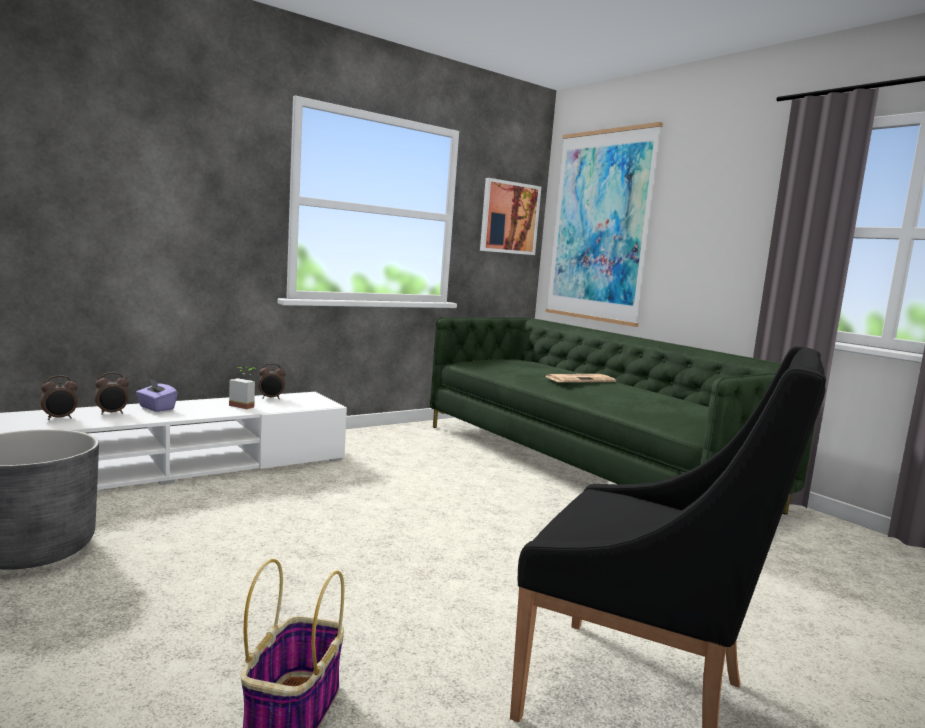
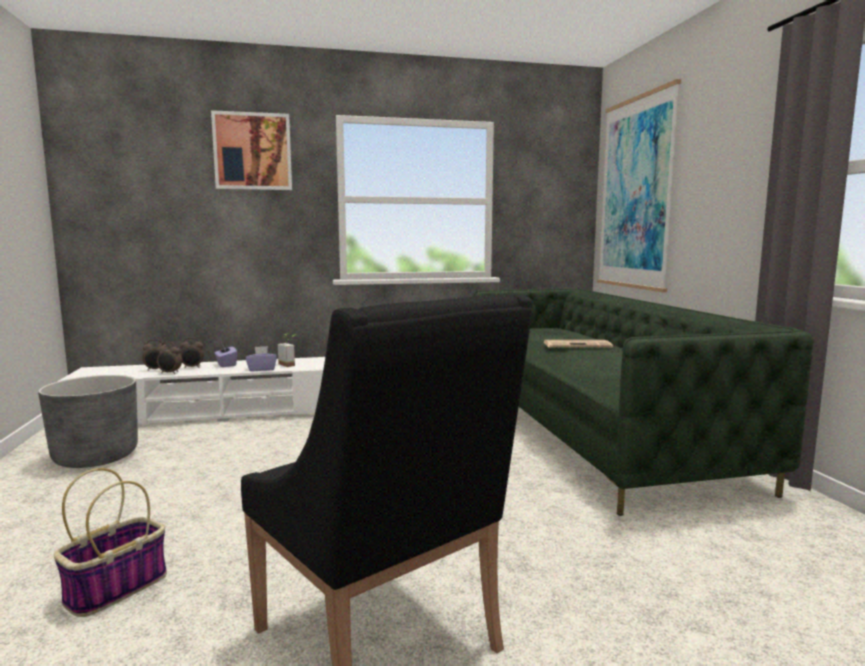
camera: 25 degrees right, 0 degrees up
(217, 413) = (262, 369): none -> purple tissue box
(271, 398) = (318, 359): alarm clock -> alarm clock (170, 373)
(509, 218) = (555, 195): picture -> picture (253, 151)

